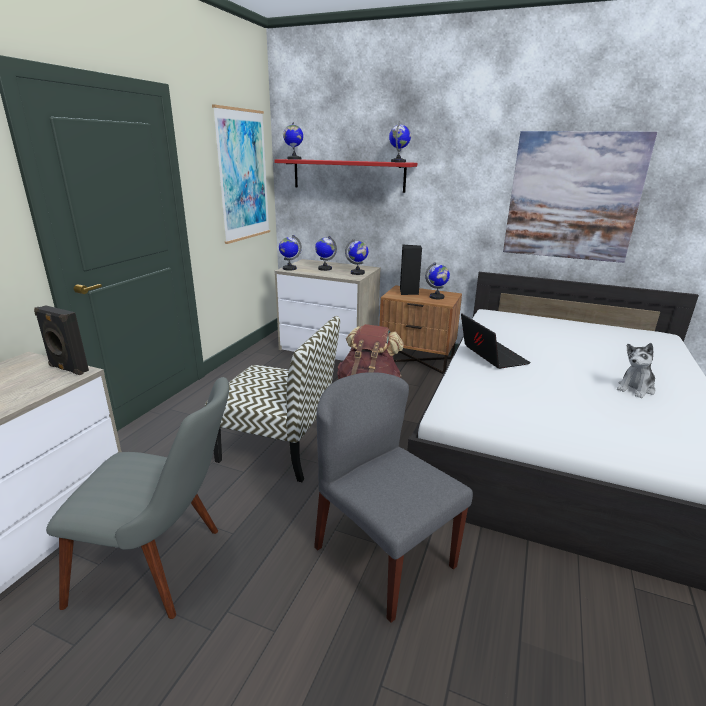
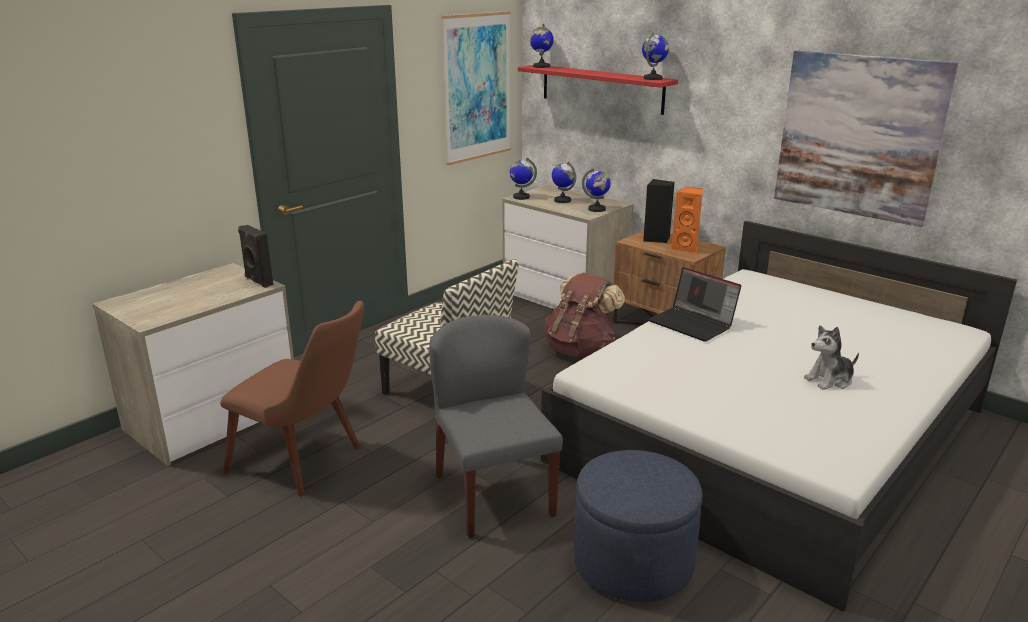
camera: 20 degrees right, 0 degrees up
(165, 565) = (308, 462): grey chair -> brown chair
(437, 297) = (686, 248): globe -> orange speaker
(491, 355) = (693, 324): laptop -> laptop turned 135 degrees clockwise
(561, 604) = (633, 562): none -> blue ottoman

